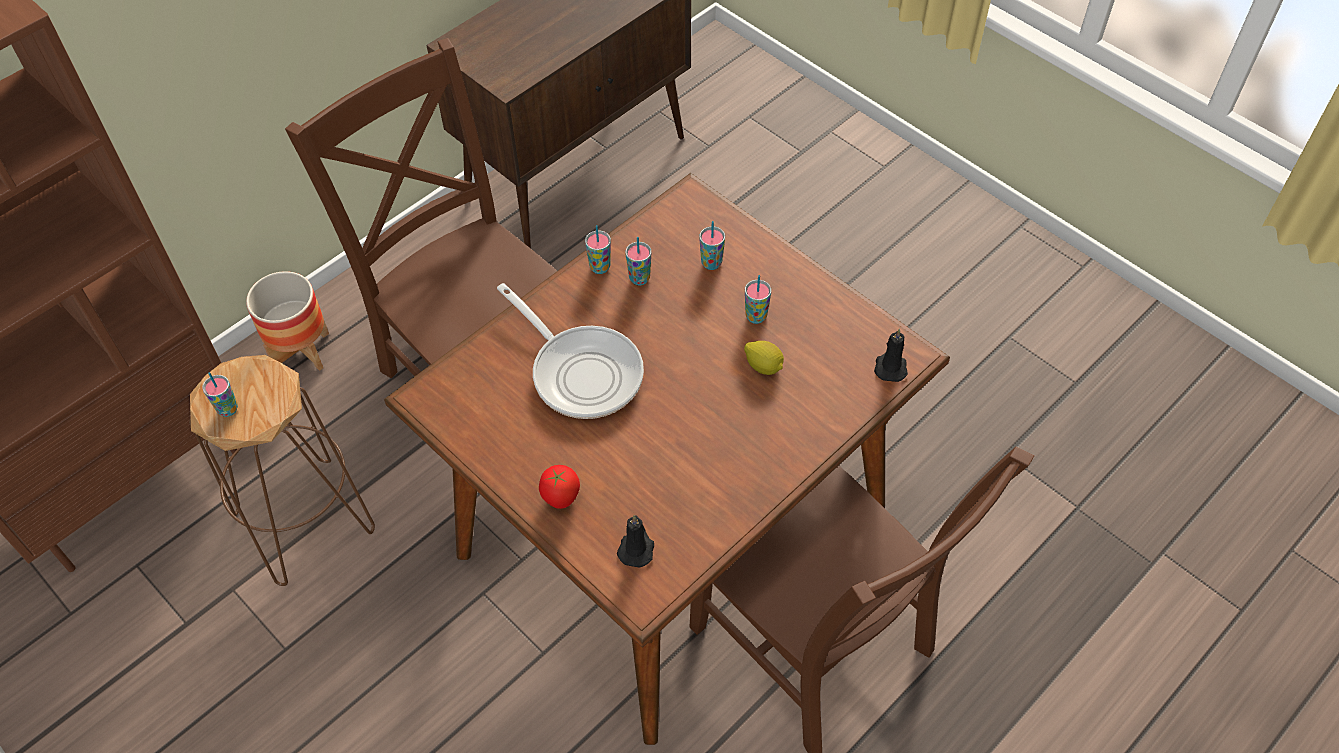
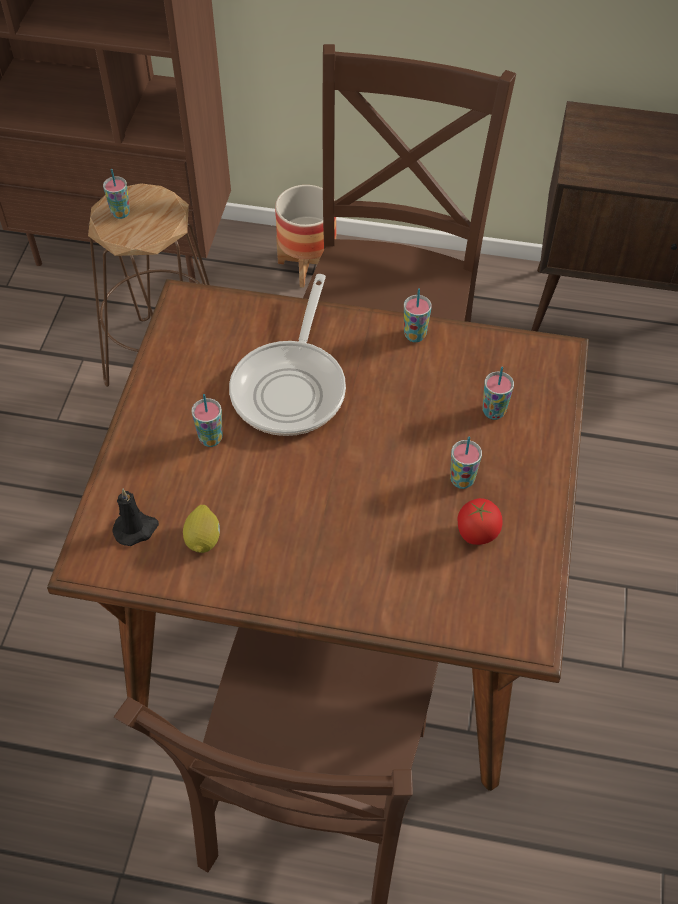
camera: 55 degrees right, 0 degrees up
(560, 499) = (149, 446): tomato -> tomato (476, 535)
(639, 278) = (427, 369): cup -> cup (211, 439)
(763, 366) = (409, 518): lemon -> lemon (203, 539)
(890, 367) = (498, 626): black candle -> none

